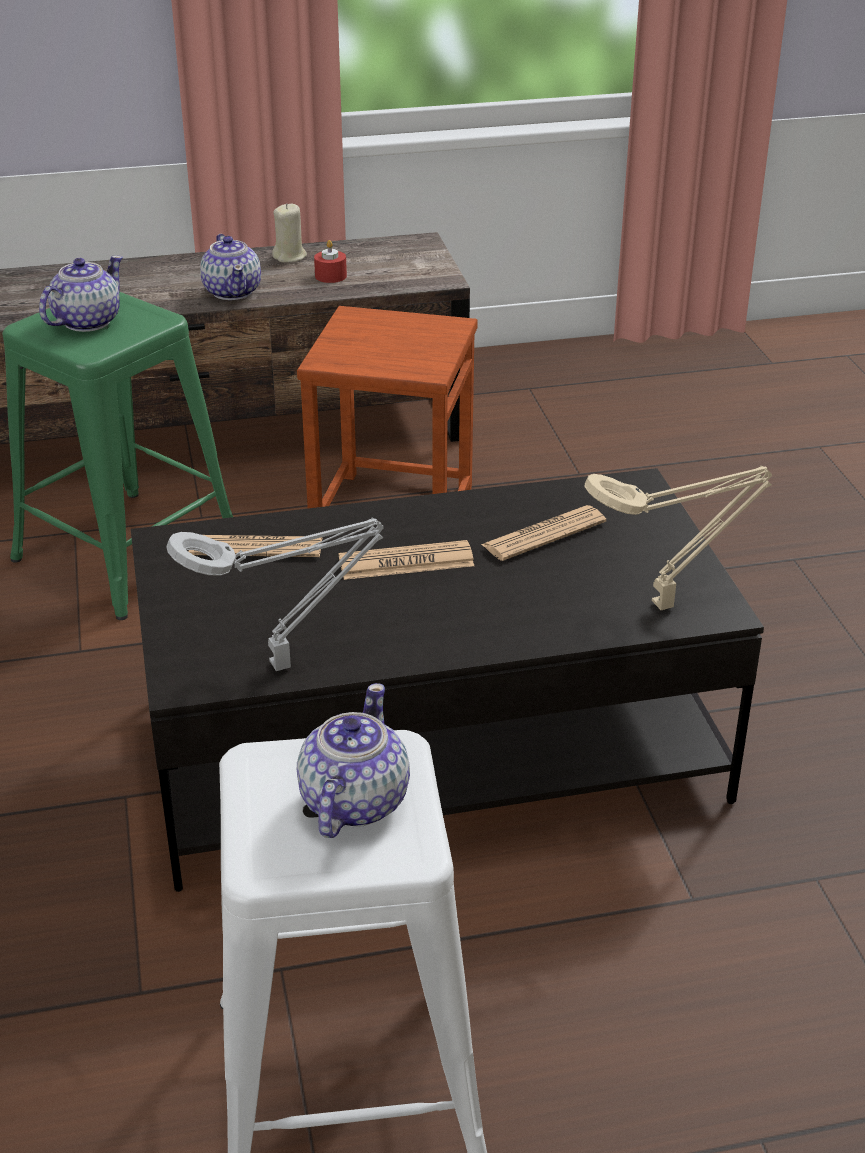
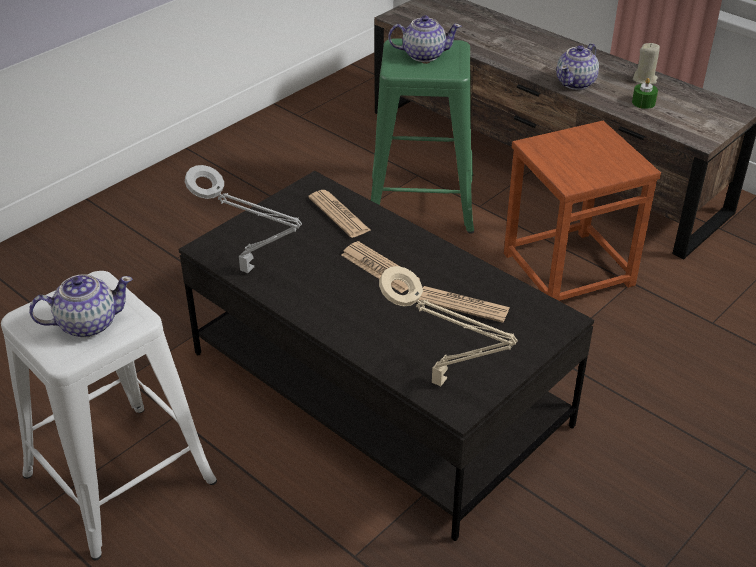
camera: 55 degrees right, 5 degrees up
(330, 276) = (643, 102): red candle -> green candle

